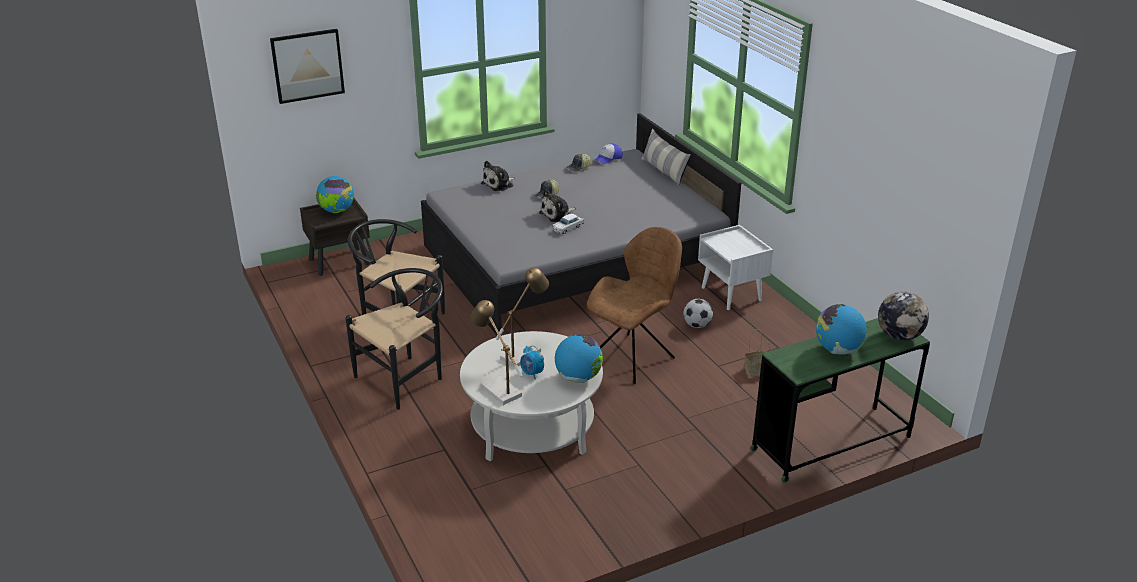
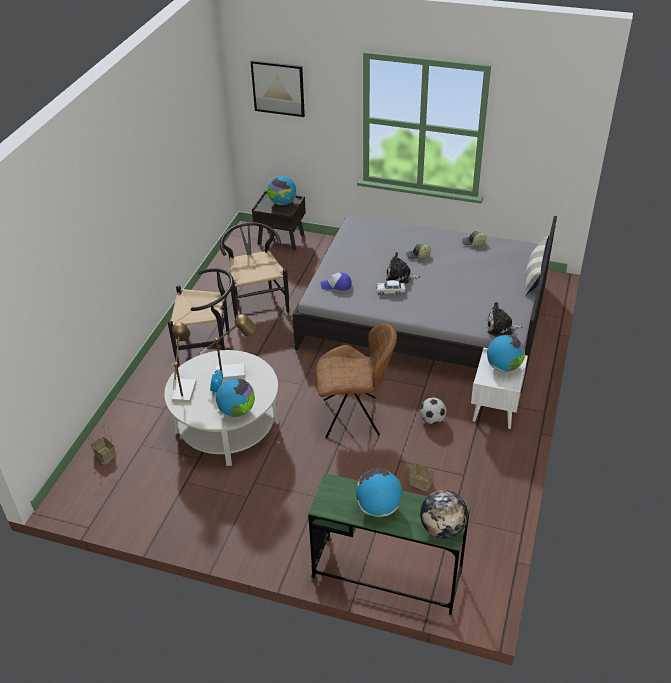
camera: 45 degrees right, 10 degrees up
(444, 520) = (104, 455): none -> basket
(499, 184) = (398, 231): plush toy -> plush toy (501, 327)
(608, 158) = (507, 245): cap -> cap (336, 285)
(733, 241) = (503, 367): none -> globe

